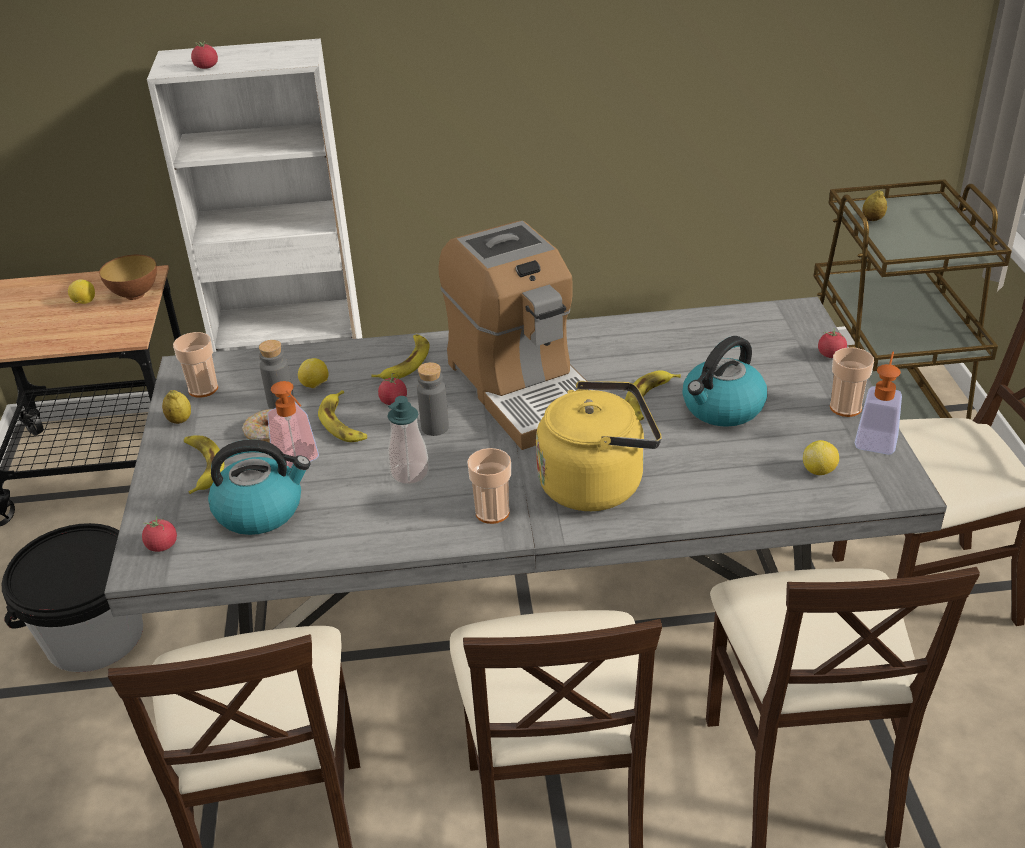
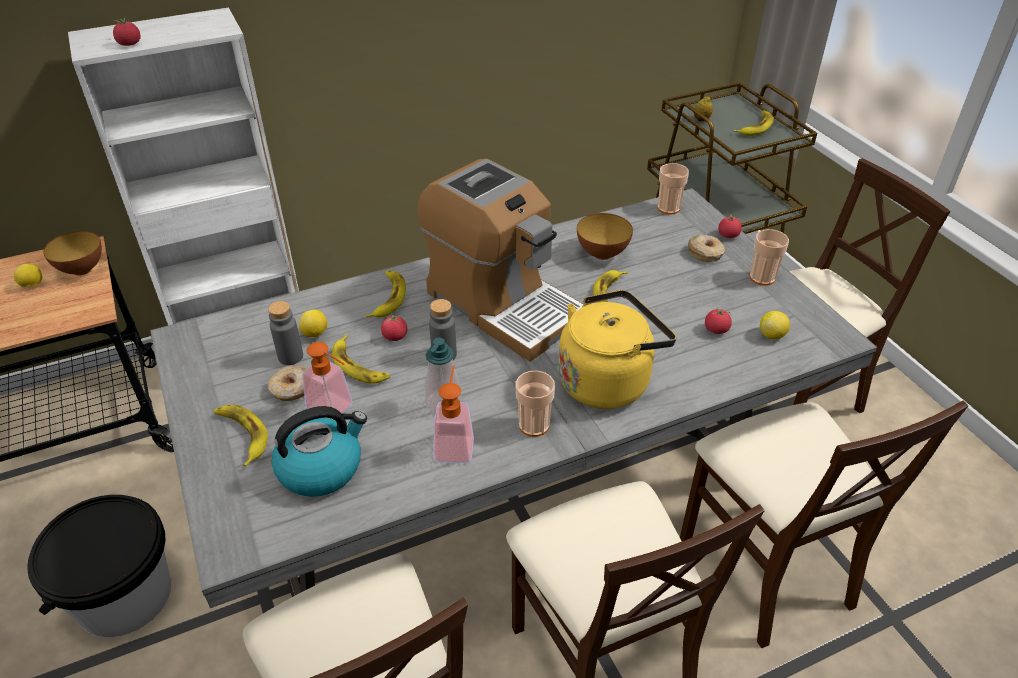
camera: 20 degrees left, 5 degrees up
(162, 546) = (240, 526): tomato -> tomato (716, 330)
(180, 420) = (198, 392): lemon -> none
(203, 389) = (207, 356): cup -> cup (668, 208)
(665, 353) = (602, 254): none -> bowl
(722, 408) = (671, 294): kettle -> none
(790, 370) = (705, 253): none -> donut
(876, 437) = (798, 298): soap dispenser -> soap dispenser (454, 443)
(939, 235) = (755, 127): none -> banana

